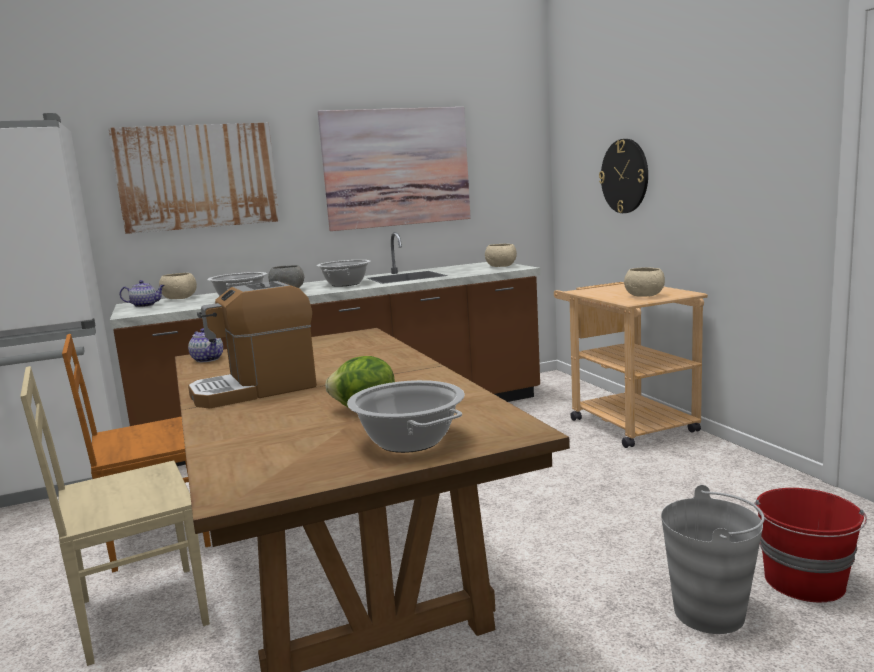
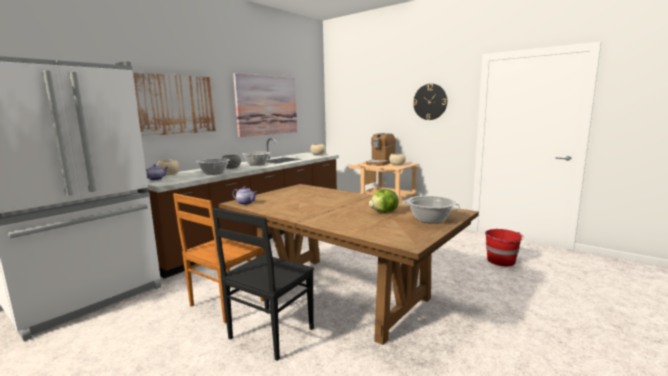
camera: 30 degrees left, 0 degrees up
(138, 613) = (269, 334): beige chair -> black chair
(255, 390) = (312, 211): coffee machine -> coffee machine (380, 163)
(624, 176) = (372, 114): wall clock -> wall clock (430, 102)
(710, 613) = (487, 276): grey bucket -> none

